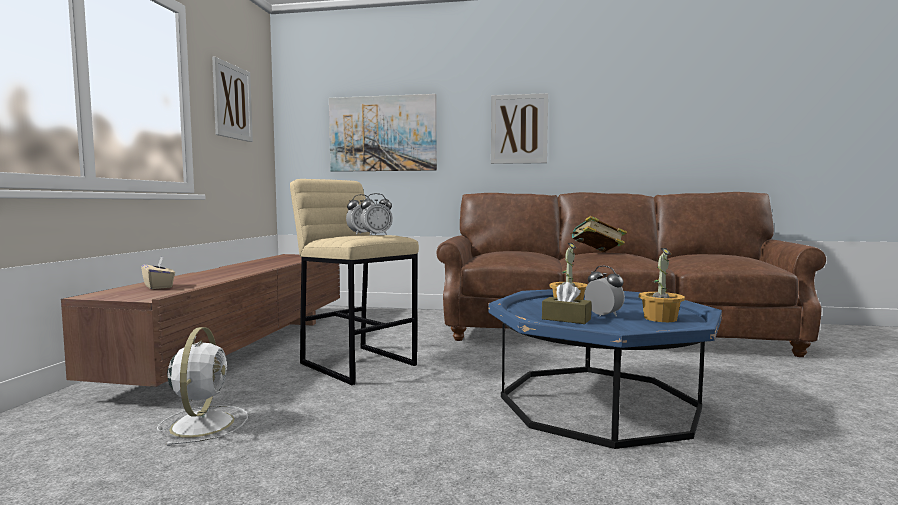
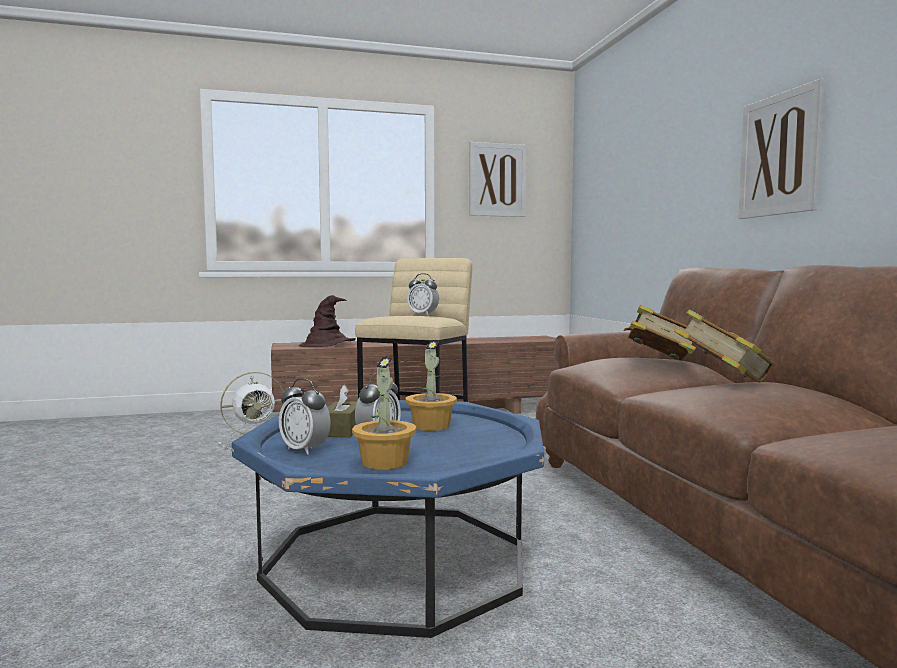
camera: 65 degrees right, 0 degrees up
(159, 286) = (327, 344): beige tissue box -> brown hat
(376, 235) = (406, 316): alarm clock -> alarm clock (305, 450)
(382, 134) = (640, 190): picture -> none
(525, 251) = (660, 362): none -> book

